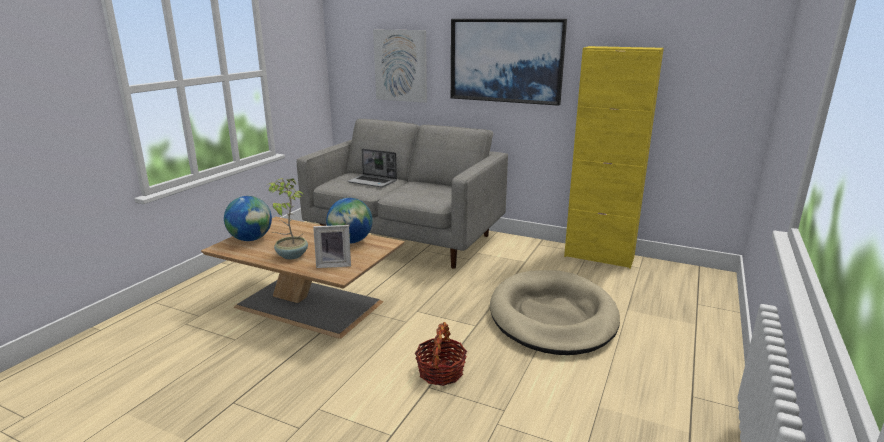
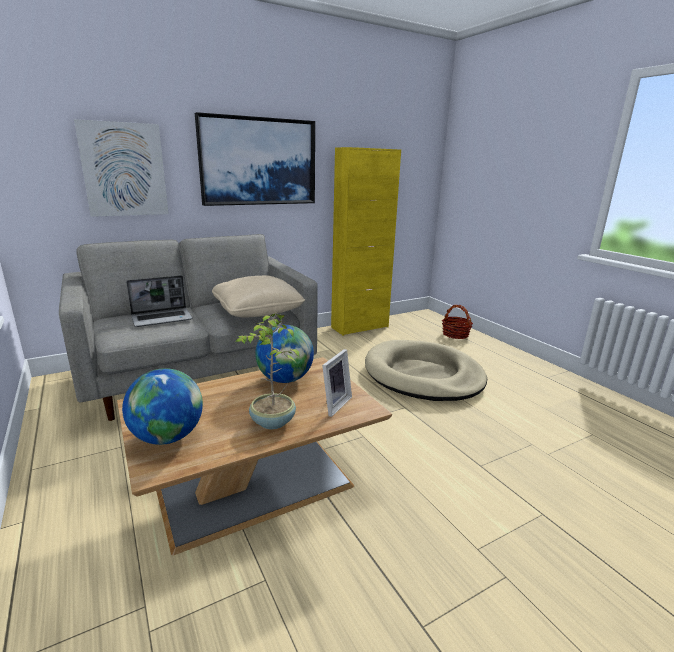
camera: 55 degrees left, 0 degrees up
(432, 195) = (257, 311): none -> beige pillow
(441, 372) = (462, 451): basket -> basket (455, 334)

